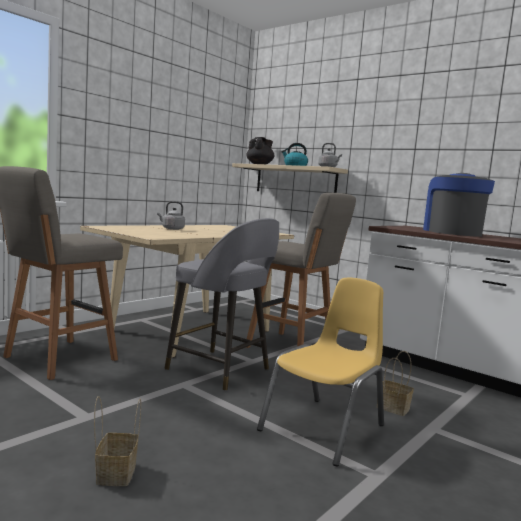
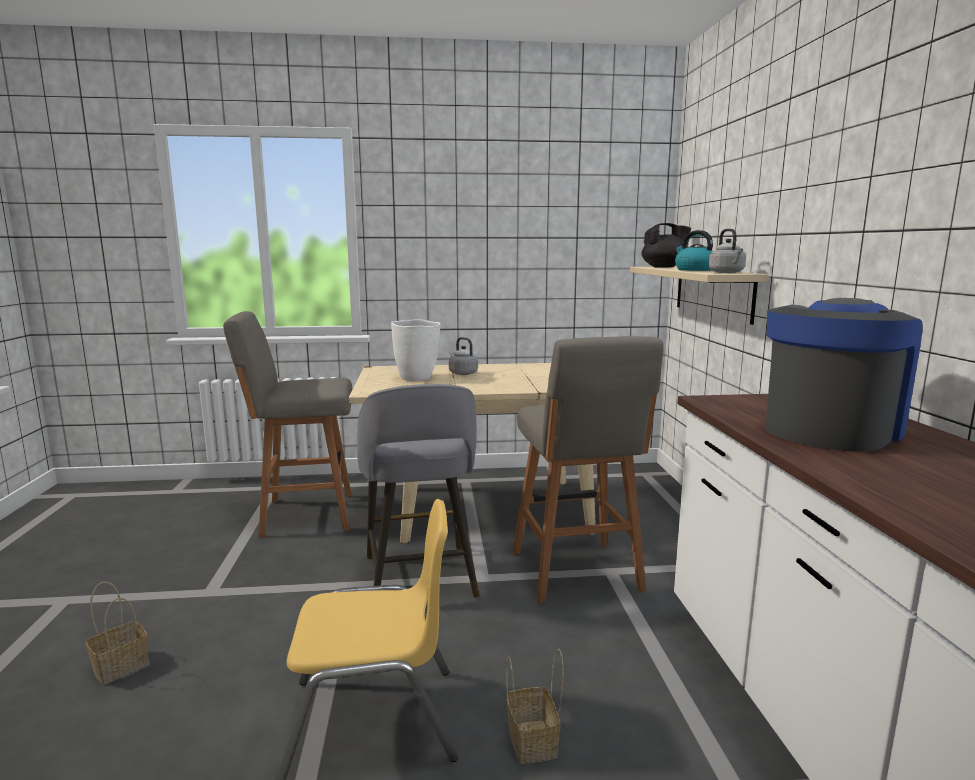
camera: 45 degrees right, 5 degrees up
(153, 231) = (417, 378): none -> white vase

